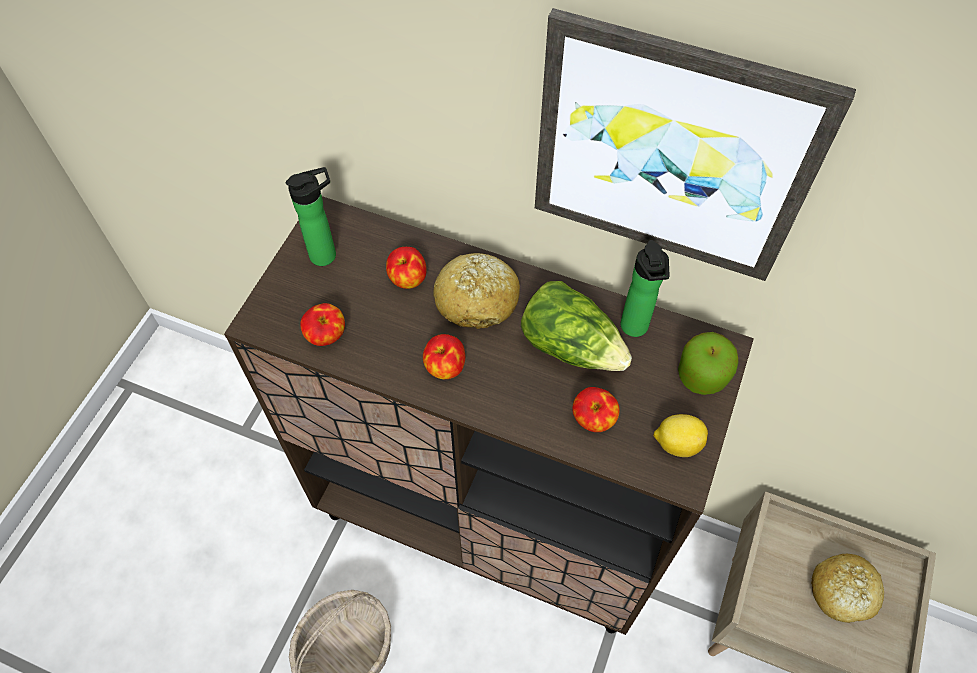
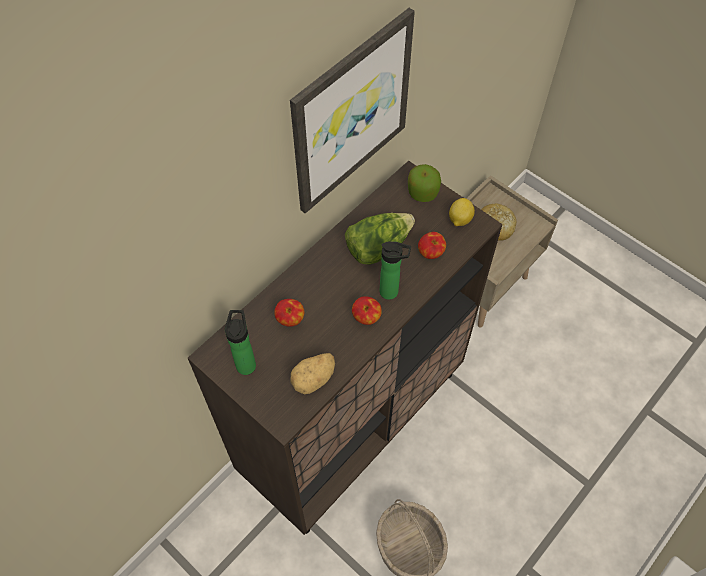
camera: 70 degrees left, 0 degrees up
(326, 336) = (314, 379): apple -> potato
(477, 300) = (324, 285): bread -> none
(635, 329) = (380, 211): bottle -> bottle (392, 292)

